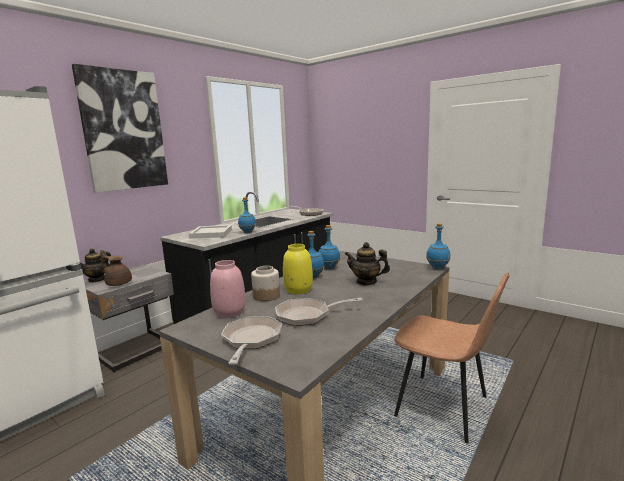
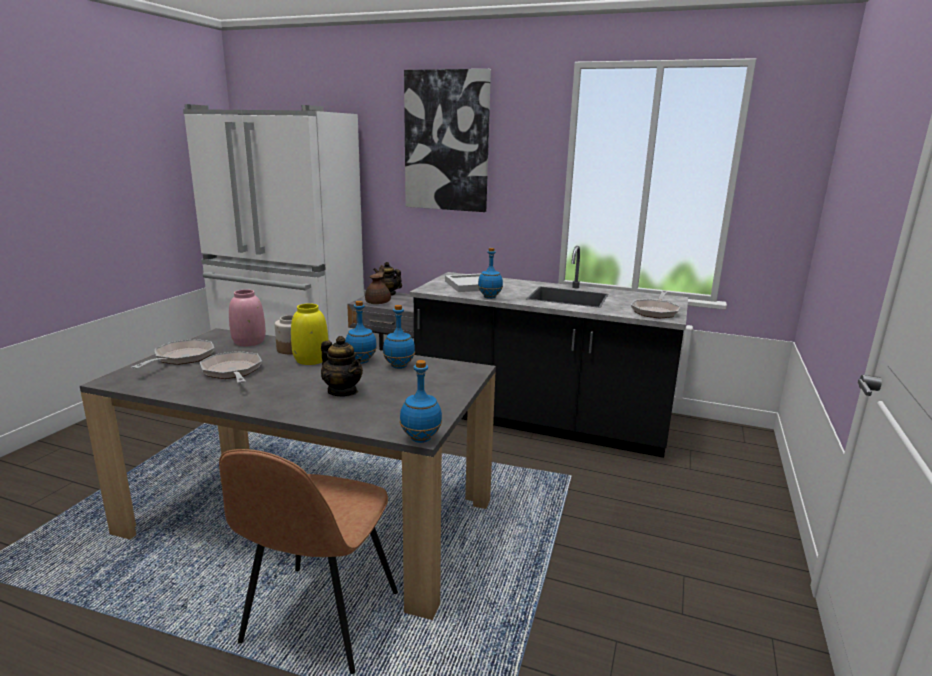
camera: 70 degrees right, 5 degrees up
(251, 340) = (181, 358): frying pan -> frying pan turned 60 degrees counterclockwise
(366, 282) = (343, 391): teapot -> teapot turned 135 degrees clockwise

